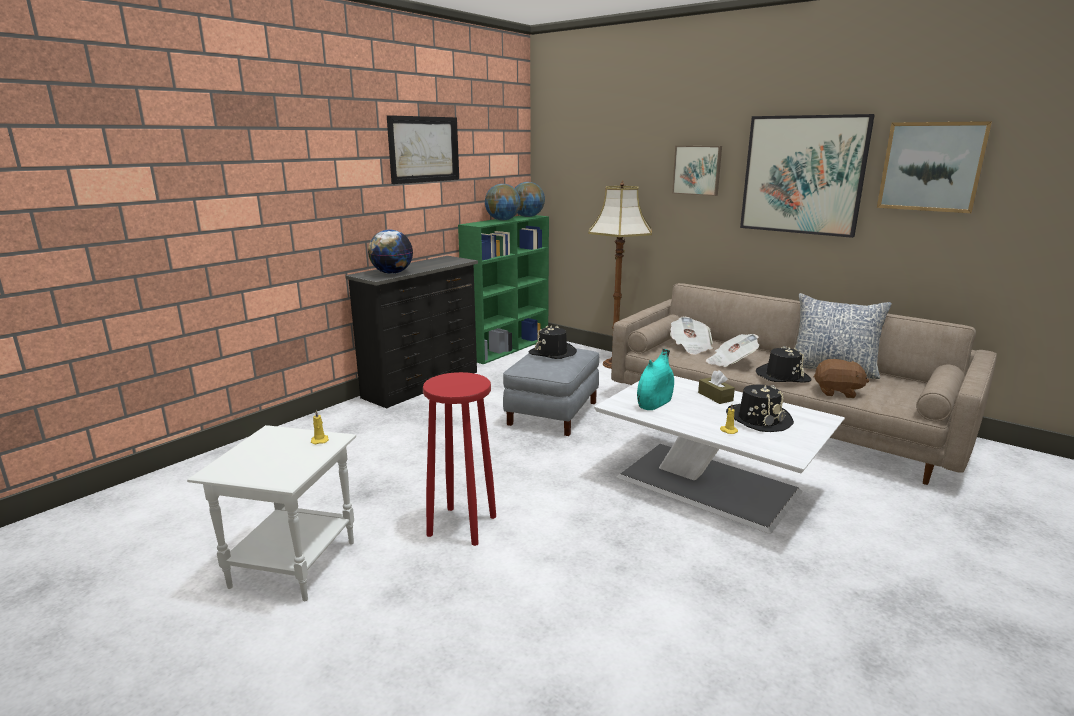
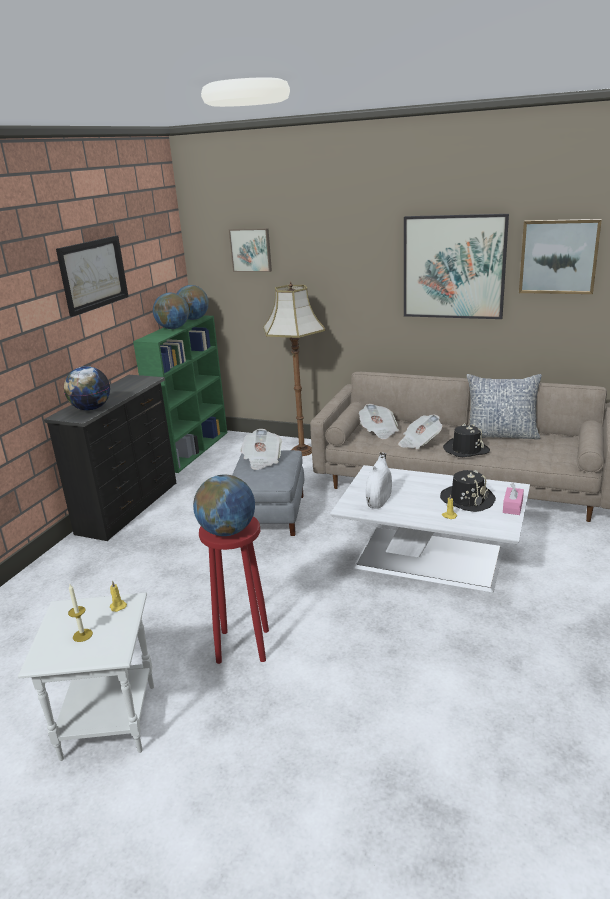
camera: 15 degrees left, 5 degrees up
(269, 457) = (82, 635): none -> candle
(452, 386) = (227, 531): none -> globe
(552, 353) = (262, 460): black hat -> newspaper
(654, 403) = (379, 500): turquoise vase -> white vase
(697, 170) = (358, 265): picture -> picture (251, 250)
(715, 396) = (424, 483): brown tissue box -> none
(812, 435) = (512, 506): none -> pink tissue box
(837, 392) = (513, 458): brown plush toy -> none

